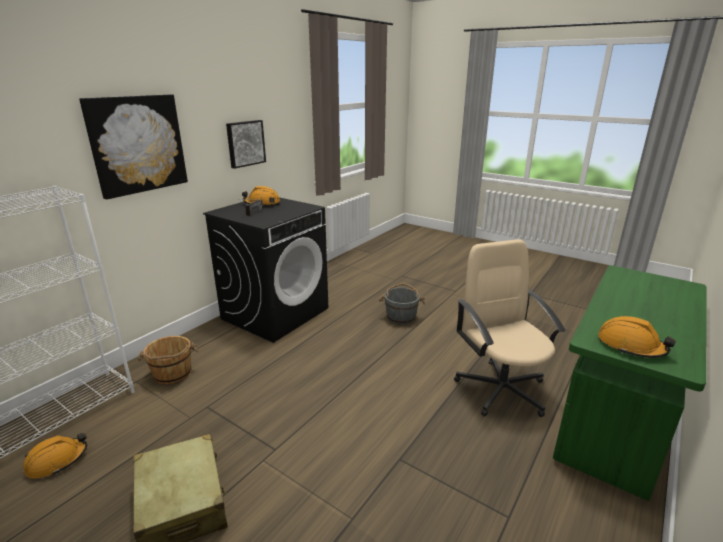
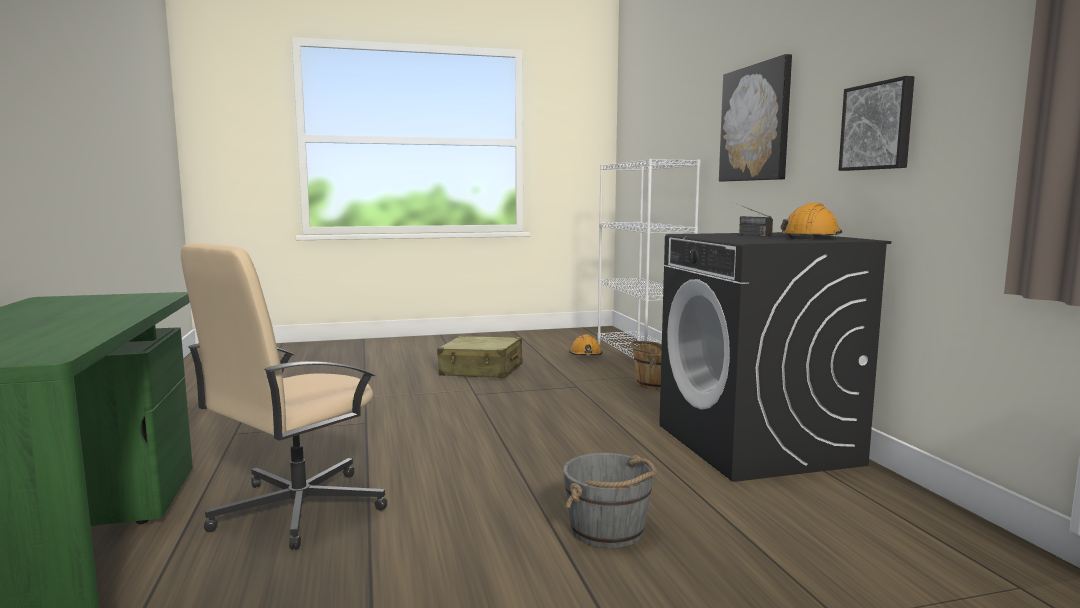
camera: 130 degrees right, 15 degrees down
(501, 389) = (296, 509): beige office chair -> beige office chair turned 105 degrees clockwise
(630, 346) = (106, 299): orange hard hat -> none

